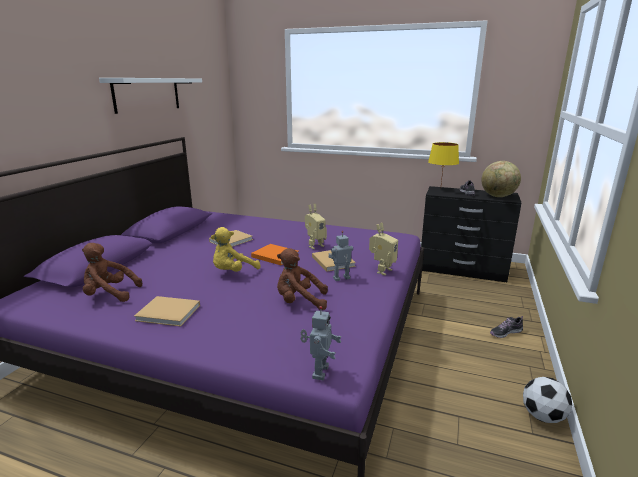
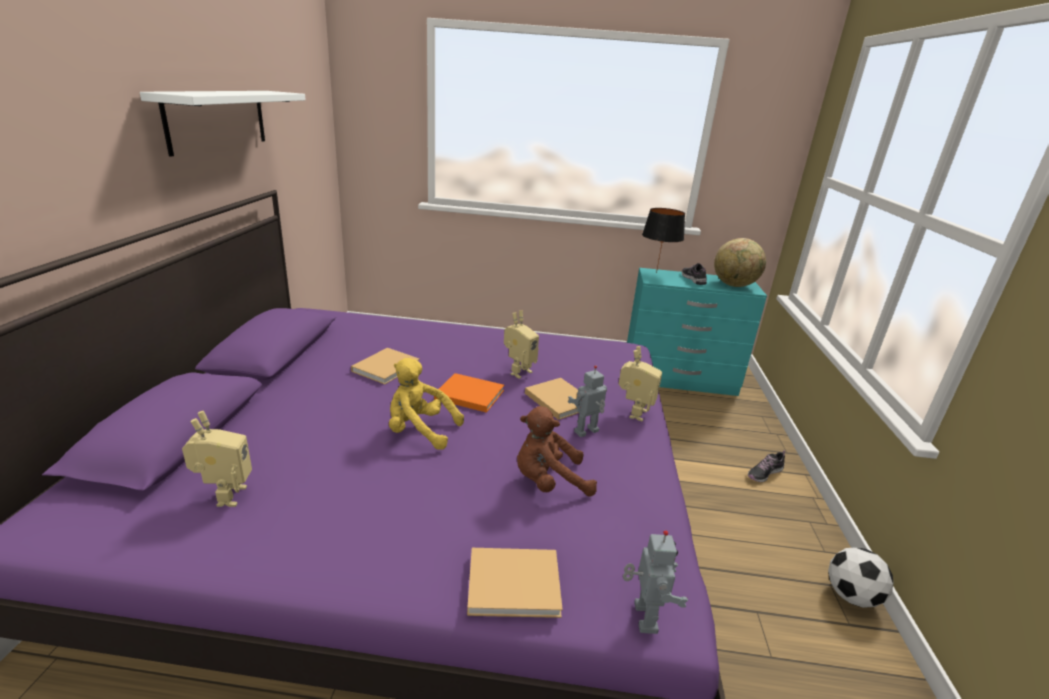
camera: 15 degrees left, 5 degrees up
(109, 294) = (225, 496): brown plush toy -> toy robot
(170, 313) = (353, 526): beige book -> beige book (517, 584)
(233, 272) = (419, 431): yellow plush toy -> yellow plush toy turned 75 degrees clockwise
(440, 189) = (656, 272): yellow table lamp -> black table lamp
(462, 269) = (679, 379): black dresser -> turquoise dresser

